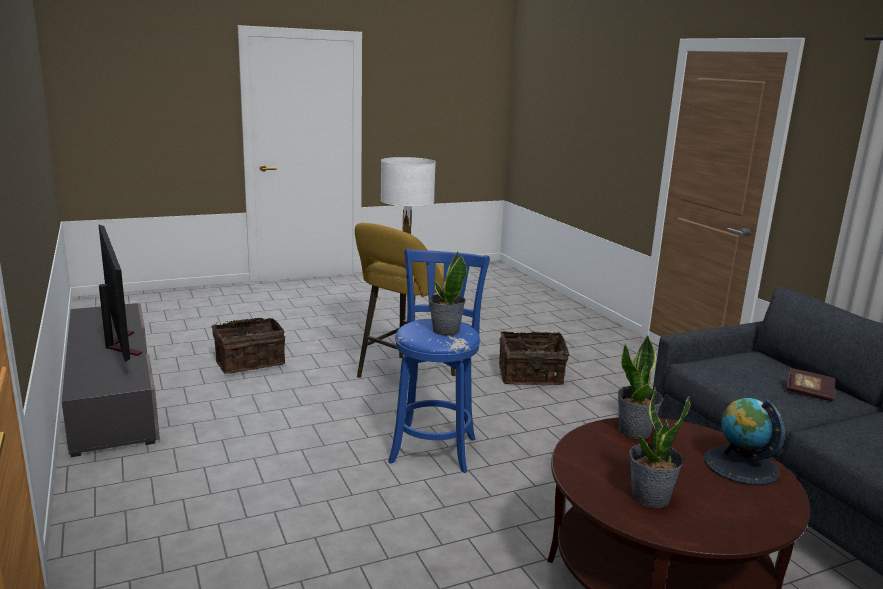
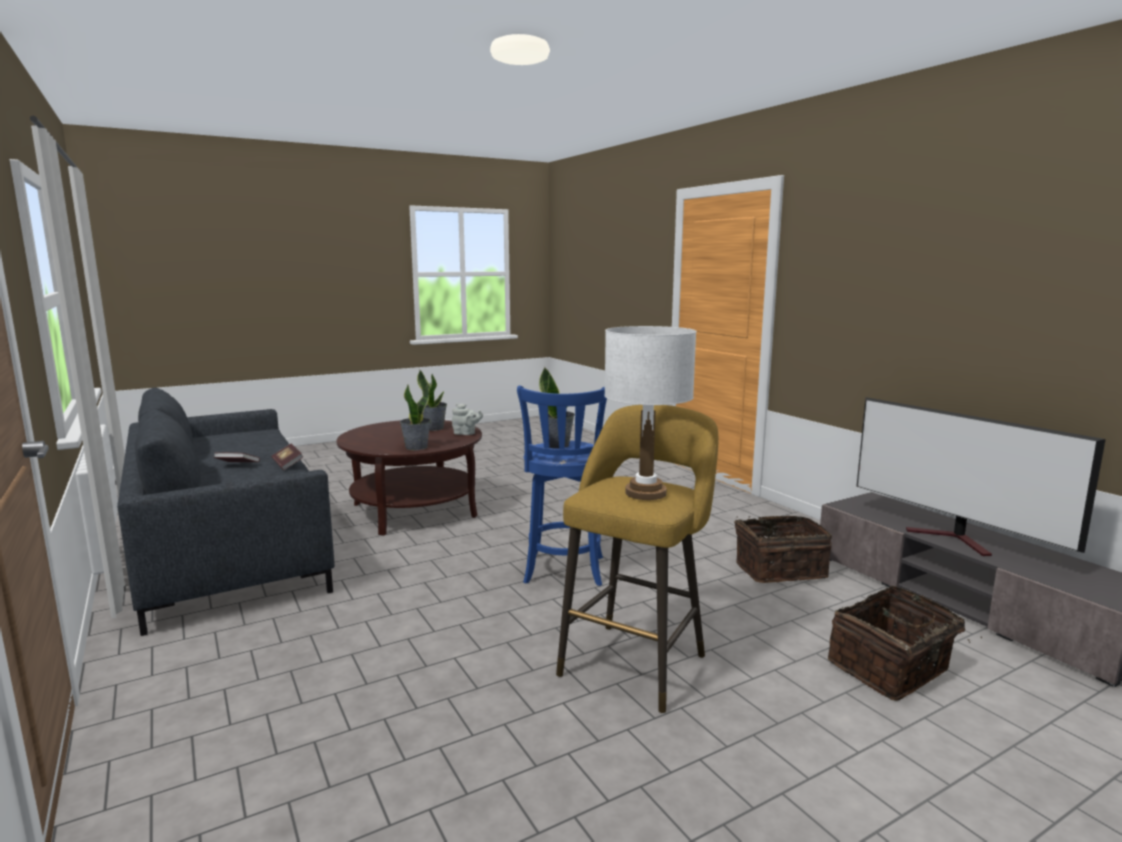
camera: 175 degrees right, 5 degrees down
(531, 376) = (429, 687): basket -> basket (778, 570)
(579, 468) = (466, 434): none -> grey teapot
(740, 465) = (365, 438): globe -> none
(753, 392) = (288, 464): none -> book

